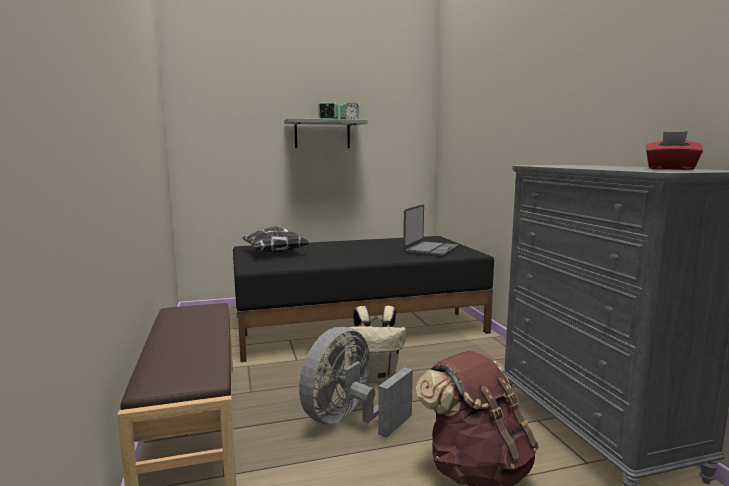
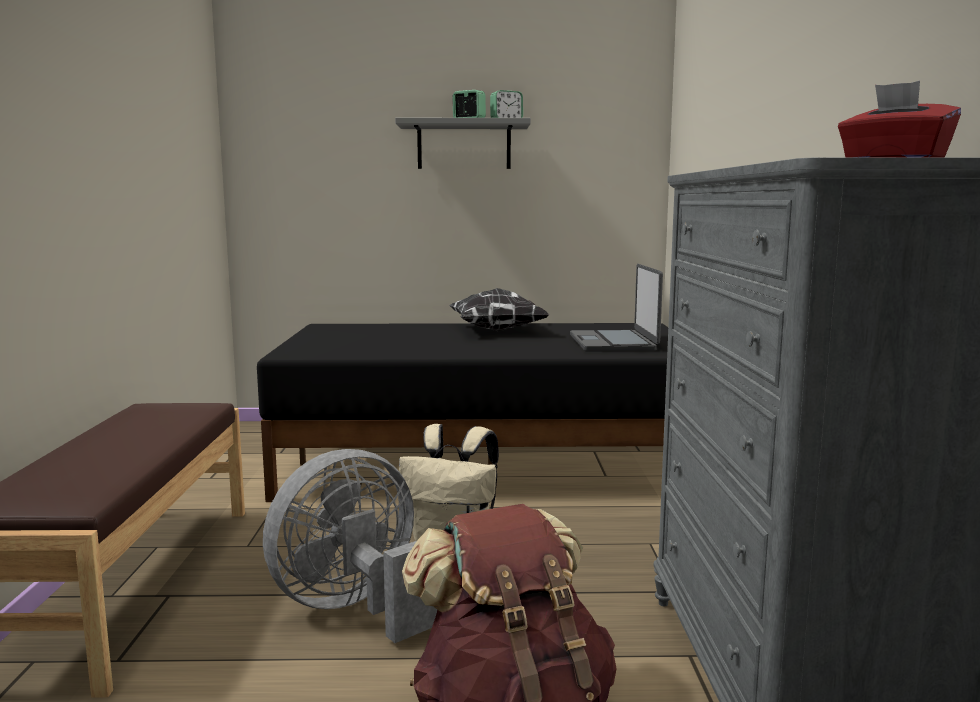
camera: 15 degrees right, 0 degrees up
(276, 253) = (355, 335): pillow -> pillow (498, 331)
(430, 250) = (613, 343): laptop -> laptop turned 135 degrees clockwise

